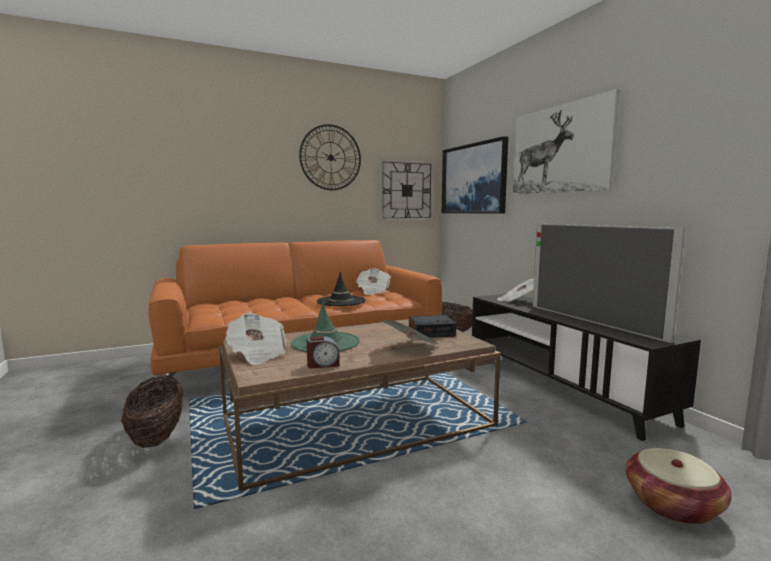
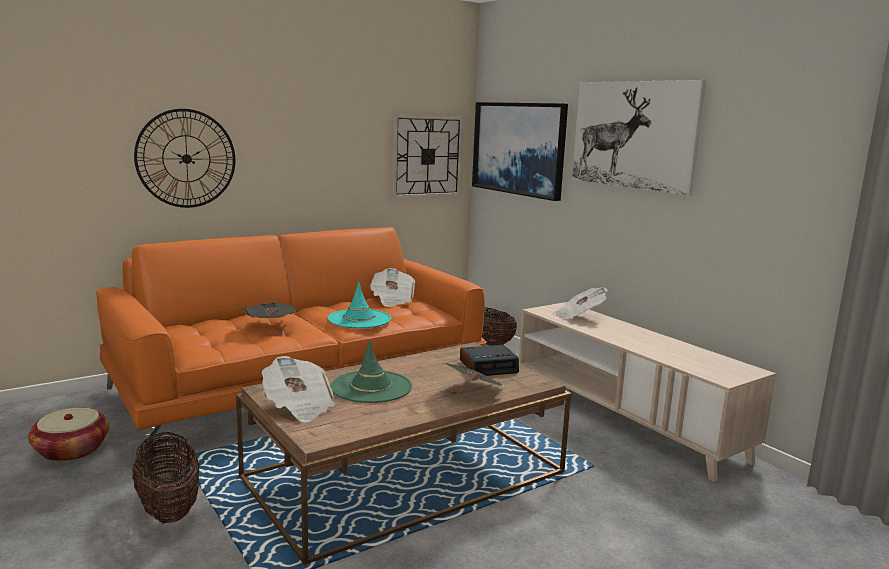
camera: 10 degrees left, 5 degrees up
(272, 304) = (270, 325): none -> newspaper
(323, 364) = (385, 419): alarm clock -> none
(330, 157) = (329, 114): wall clock -> wall clock (186, 158)
(341, 301) = (359, 319): black hat -> turquoise hat
(559, 385) = (624, 418): black tv stand -> beige tv stand
(591, 321) = (664, 349): television -> none
(672, 505) = (741, 546): basket -> basket (71, 451)

